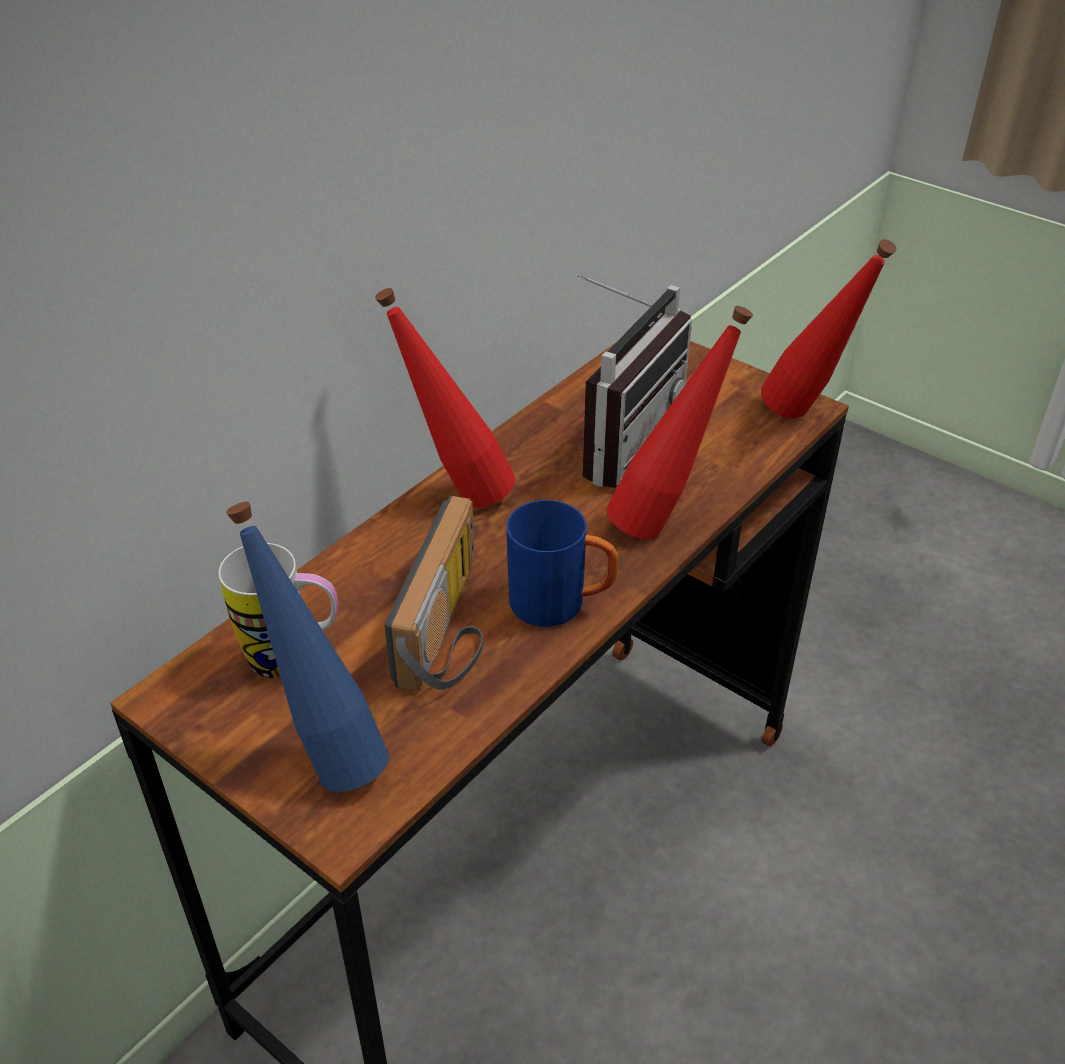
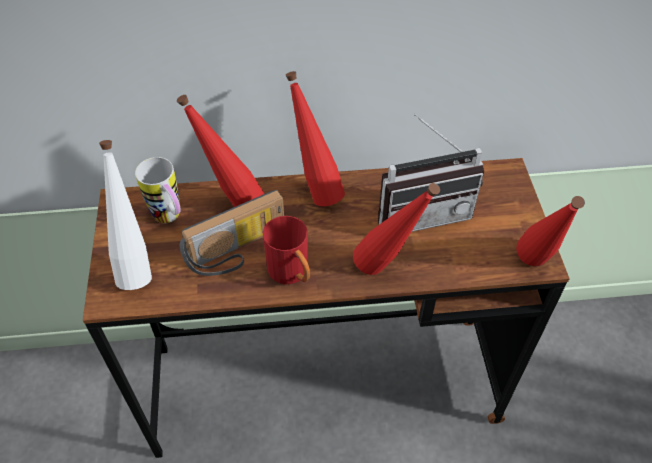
camera: 45 degrees right, 10 degrees up
(326, 753) = (136, 266): blue bottle -> white bottle
(358, 581) = (231, 202): none -> red bottle
(561, 604) = (292, 274): blue mug -> red mug

